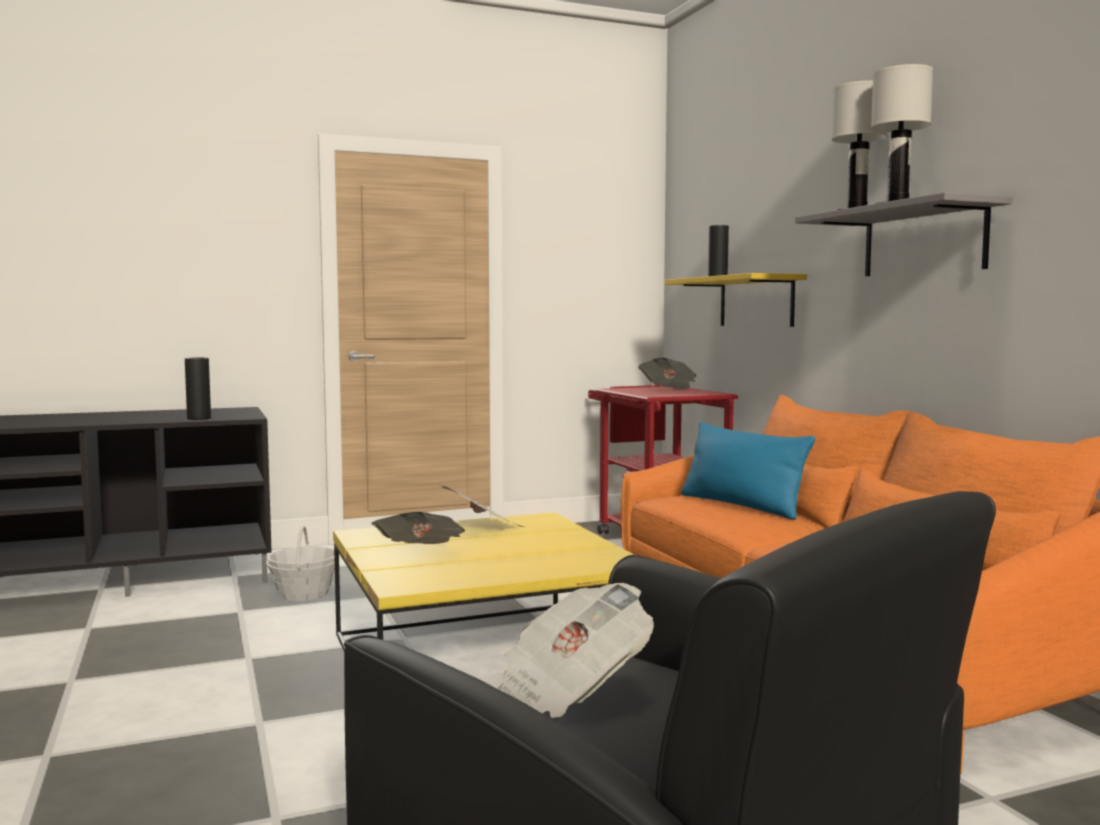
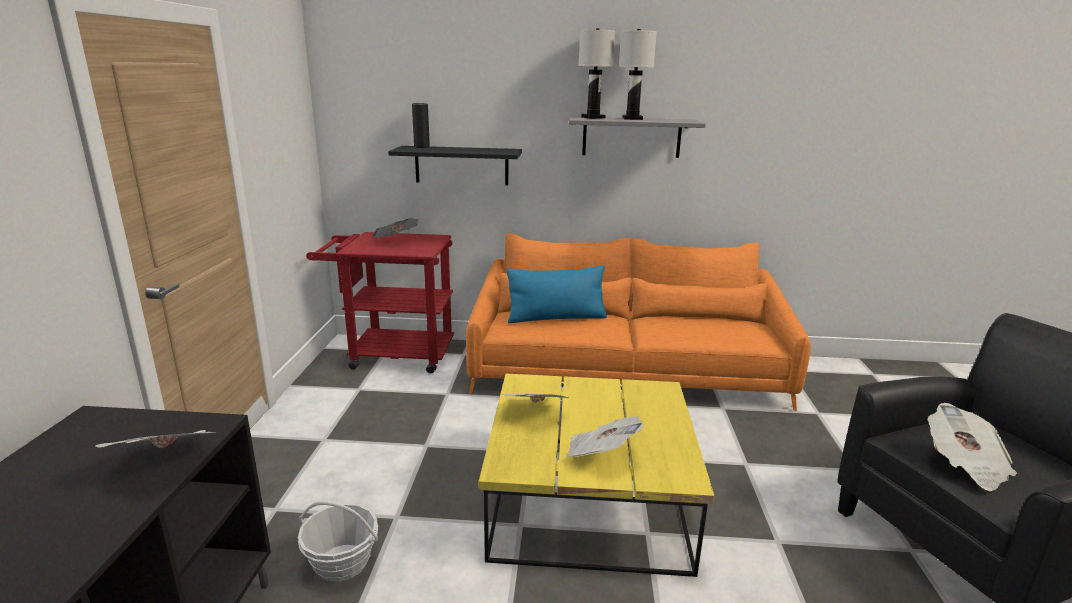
camera: 65 degrees left, 15 degrees up
(199, 418) = (169, 461): black vase -> newspaper
(756, 301) = (461, 165): yellow shelf -> black shelf

